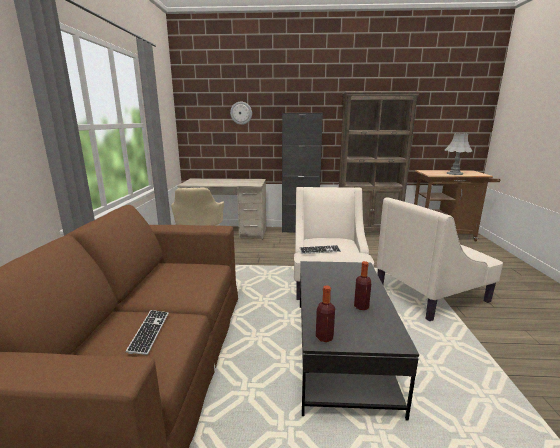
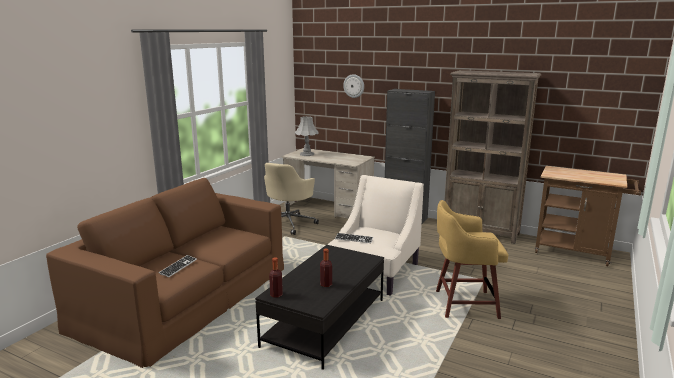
camera: 25 degrees right, 0 degrees up
(432, 294) = (463, 304): beige armchair -> yellow stool
(454, 173) = (582, 177): grey table lamp -> grey table lamp (307, 154)

